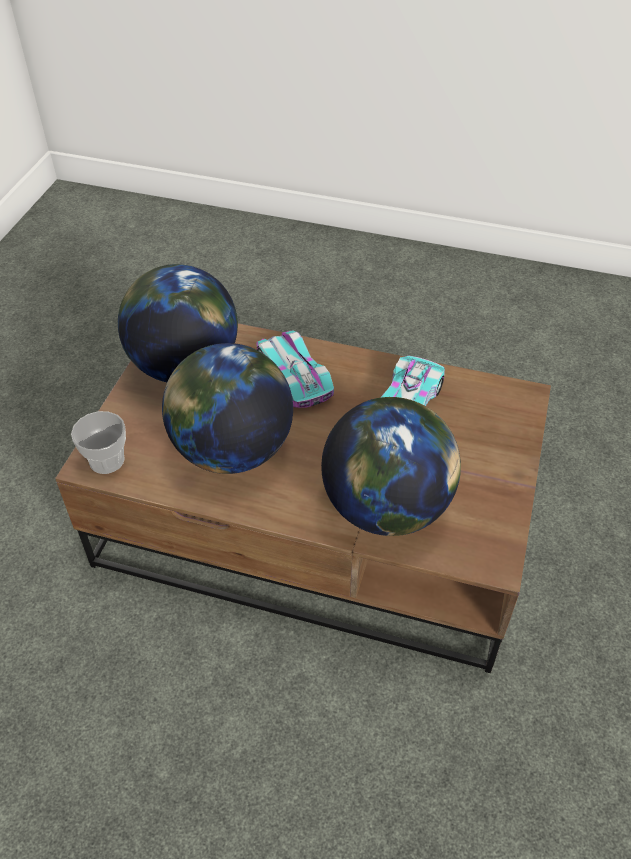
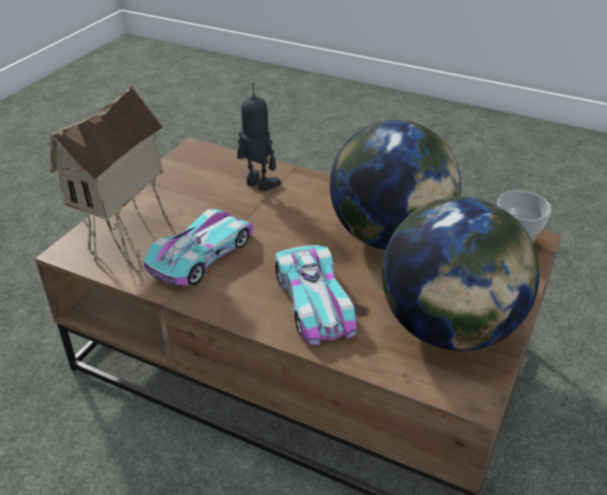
camera: 170 degrees left, 10 degrees down
(387, 507) = (259, 185): globe -> toy robot
(482, 414) = (129, 239): none -> toy house

